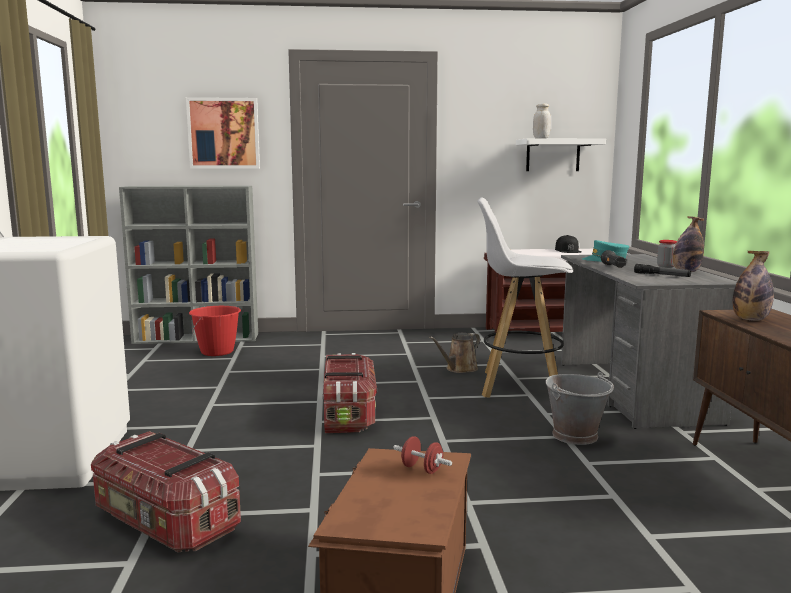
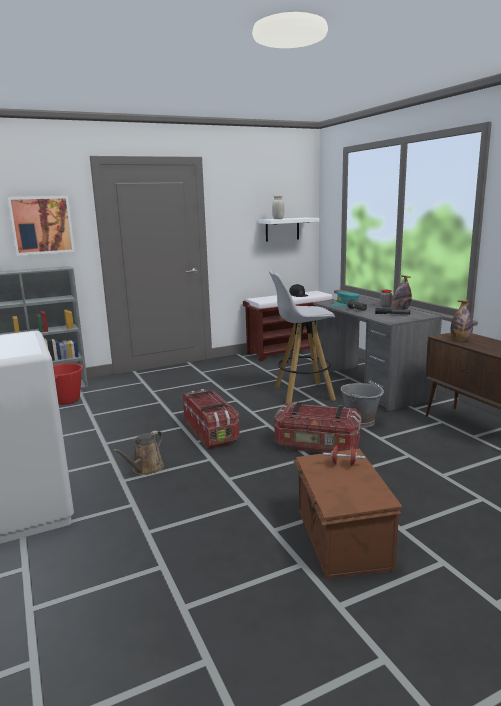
camera: 20 degrees left, 5 degrees up
(165, 522) = (158, 534): storage box -> storage box (317, 445)
(459, 369) = (255, 387): brown watering can -> brown watering can (146, 469)

